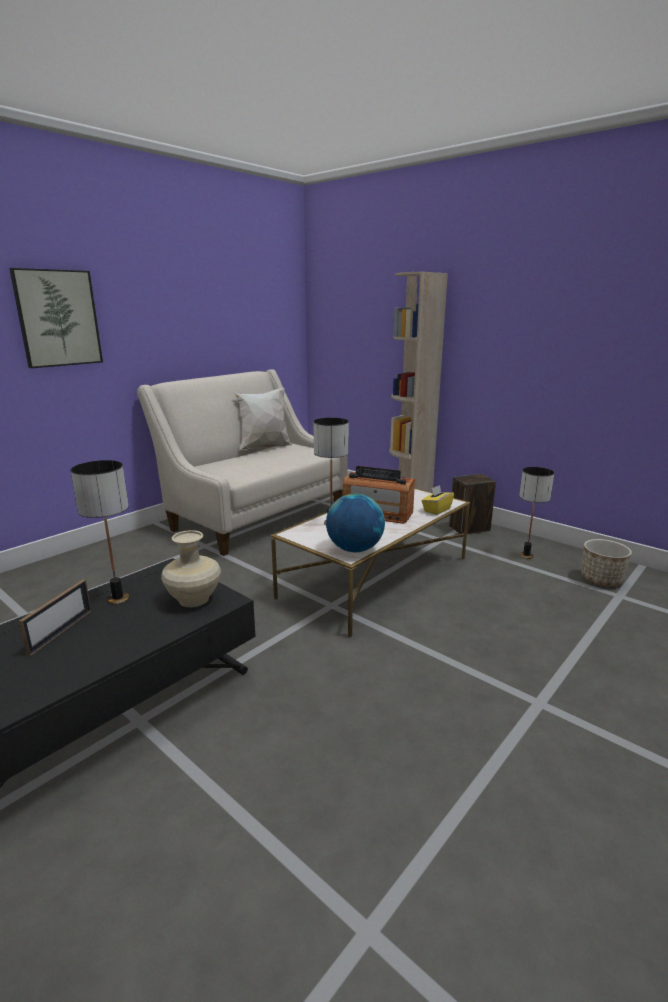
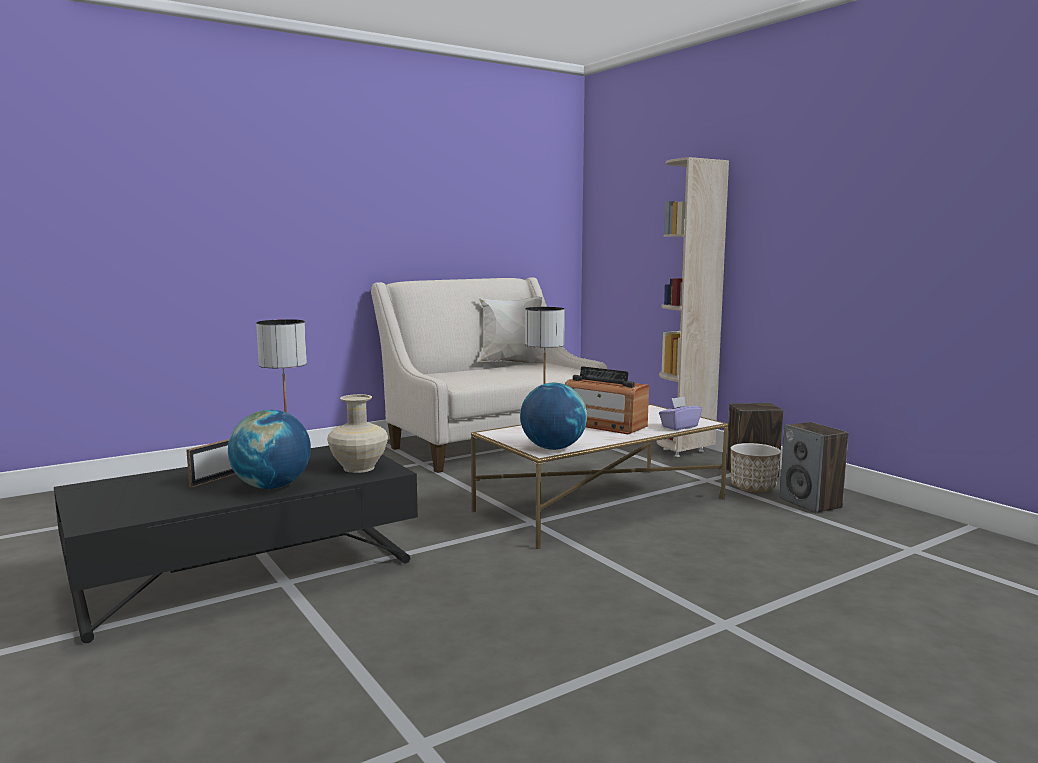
camera: 15 degrees right, 10 degrees down
(58, 318) = (297, 209): picture -> none
(119, 642) = (272, 487): none -> globe
(436, 510) = (679, 426): yellow tissue box -> purple tissue box
(526, 556) = (811, 503): table lamp -> speaker
(601, 580) = (898, 533): planter -> planter (753, 488)

